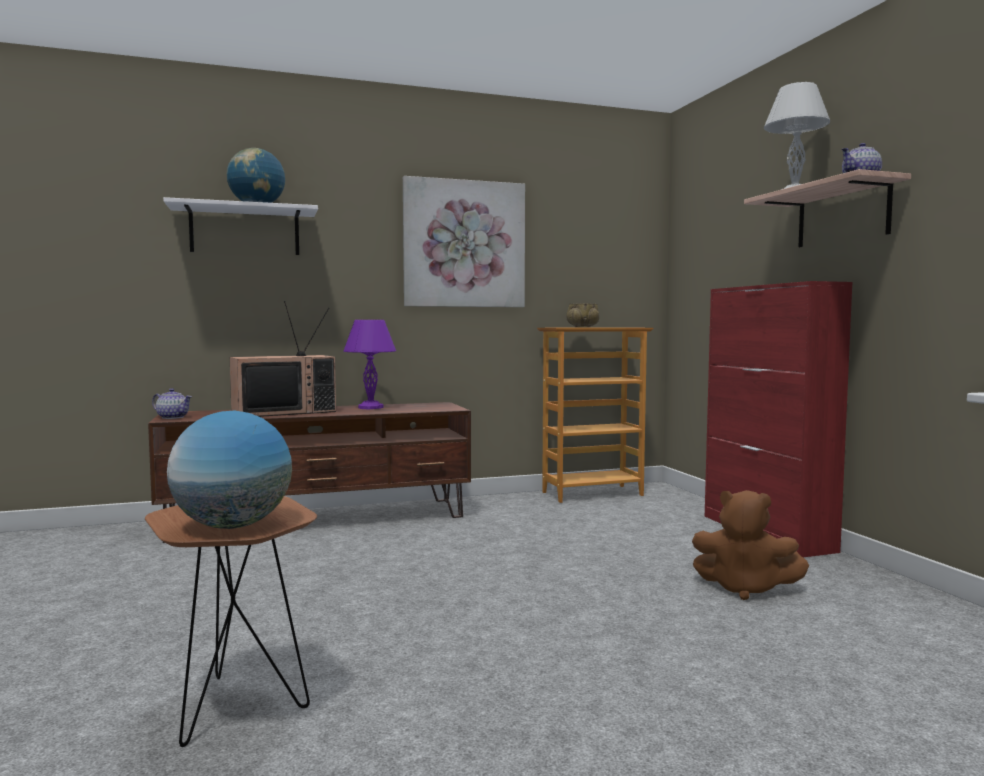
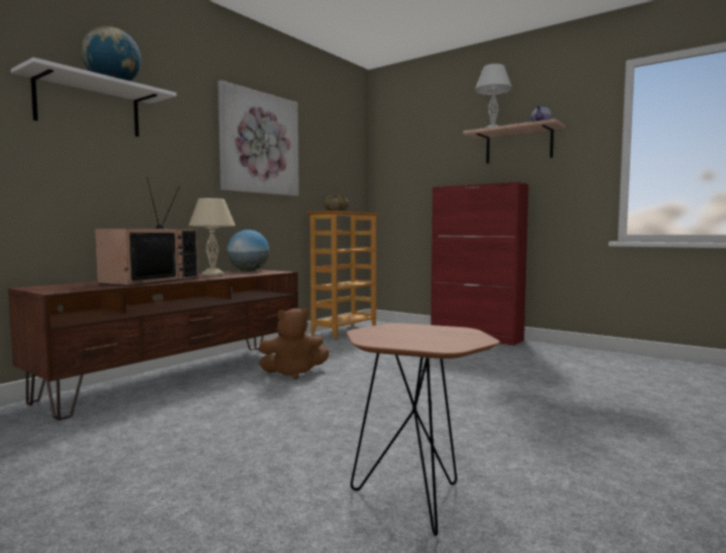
camera: 35 degrees left, 0 degrees up
(172, 417) = (51, 290): teapot -> none
(233, 526) = (455, 339): globe -> globe (249, 271)
(371, 408) = (213, 274): purple table lamp -> beige table lamp
(744, 588) = (522, 363): brown plush toy -> brown plush toy (293, 373)

